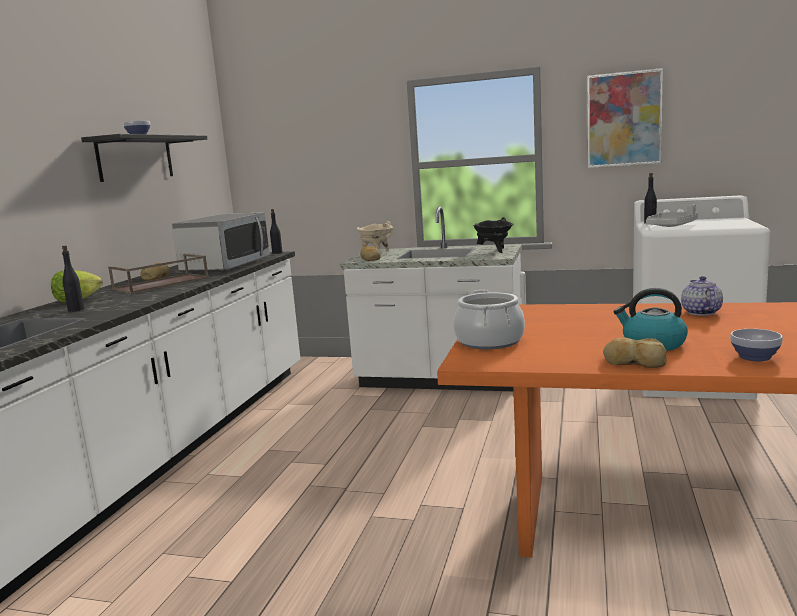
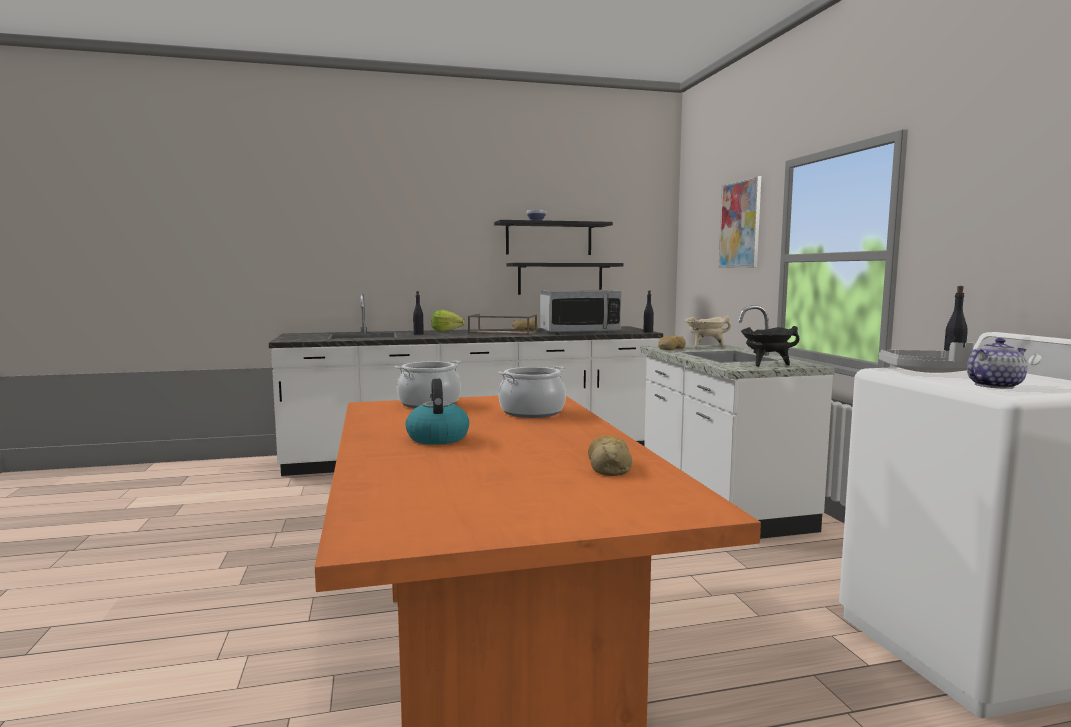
camera: 60 degrees right, 5 degrees down
(153, 208) = (560, 278): none -> black shelf
(563, 316) = (532, 412): none -> cooking pot
(624, 119) = (999, 200): picture -> picture (740, 224)
(634, 362) = (374, 436): bread -> bread (609, 466)
(700, 312) = (587, 446): teapot -> teapot (994, 386)
(755, 357) = (400, 466): bowl -> none

